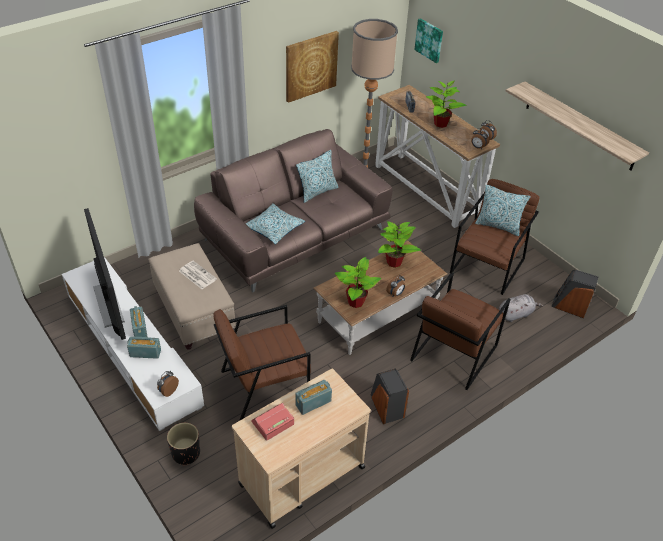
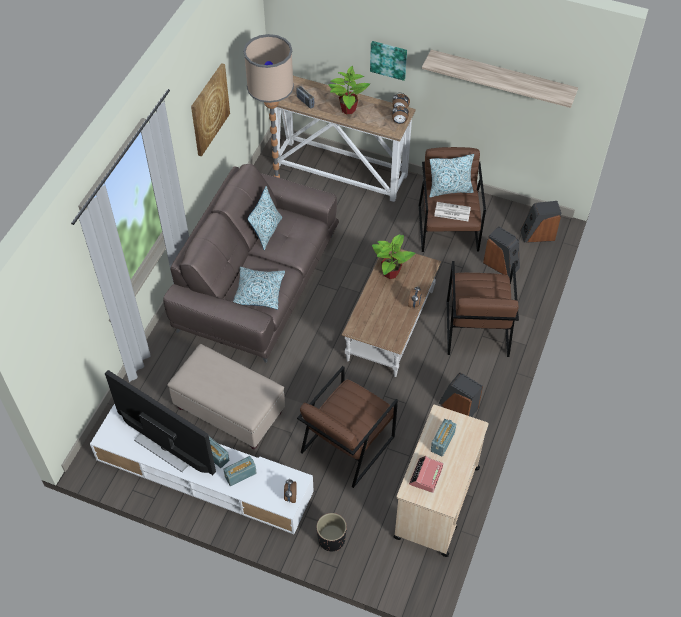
camera: 30 degrees left, 10 degrees up
(197, 275) = (229, 377): newspaper -> newspaper (451, 212)
(356, 301) = (387, 329): potted plant -> none
(429, 40) = (301, 27): picture -> picture (389, 59)
(516, 314) = (501, 264): grey plush toy -> speaker

